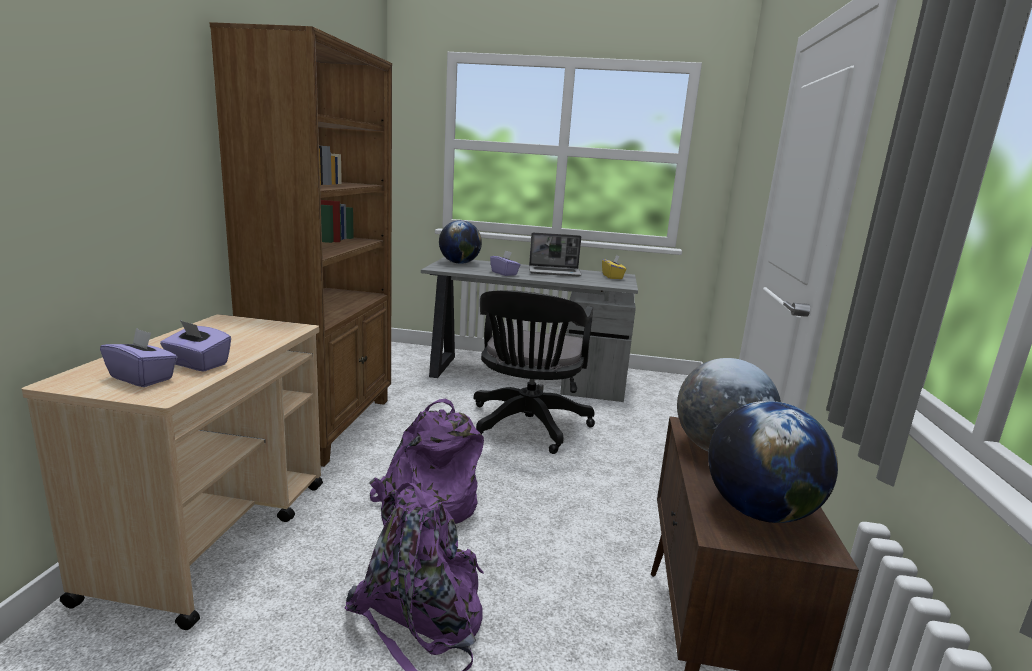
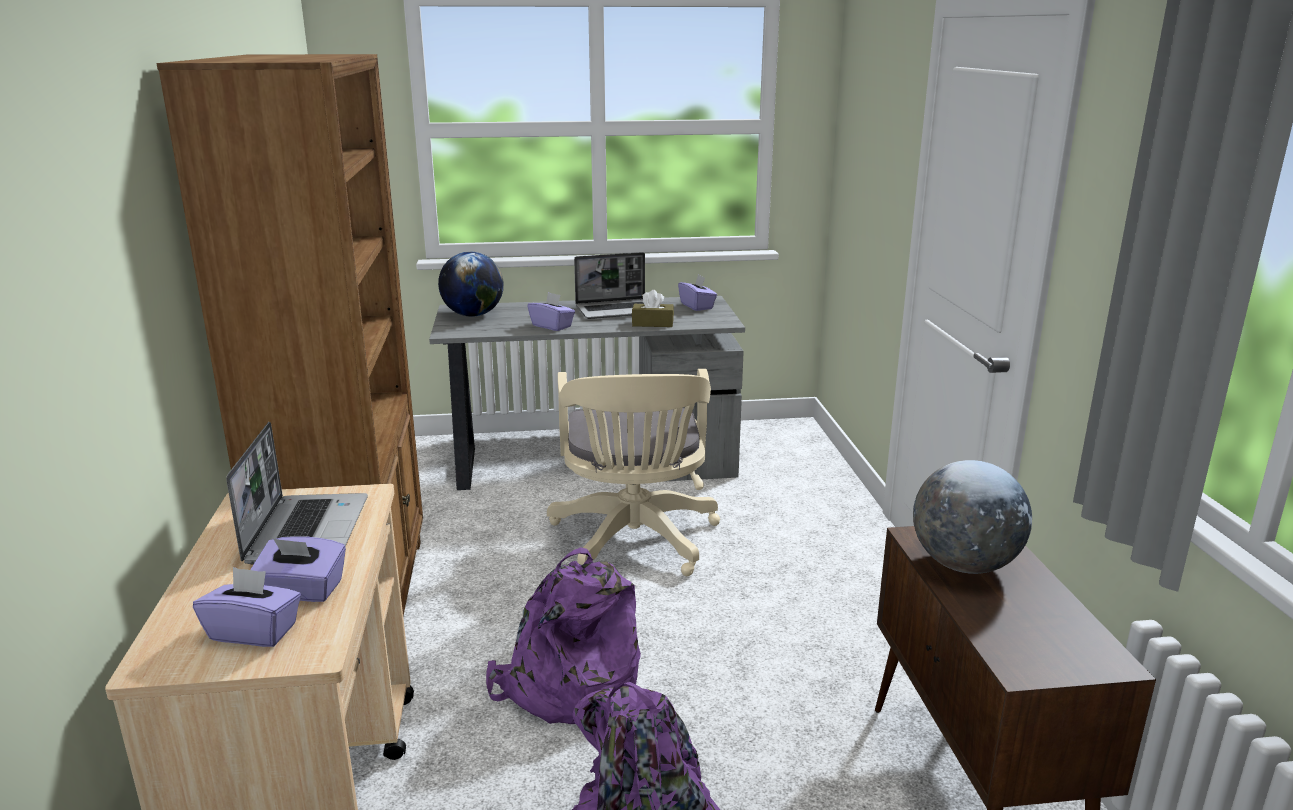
camera: 15 degrees left, 5 degrees up
(239, 337) = (306, 530): none -> laptop
(527, 427) = (634, 543): black office chair -> beige office chair
(573, 280) = (652, 323): none -> brown tissue box
(612, 277) = (697, 306): yellow tissue box -> purple tissue box
(759, 512) = (1041, 636): globe -> none

